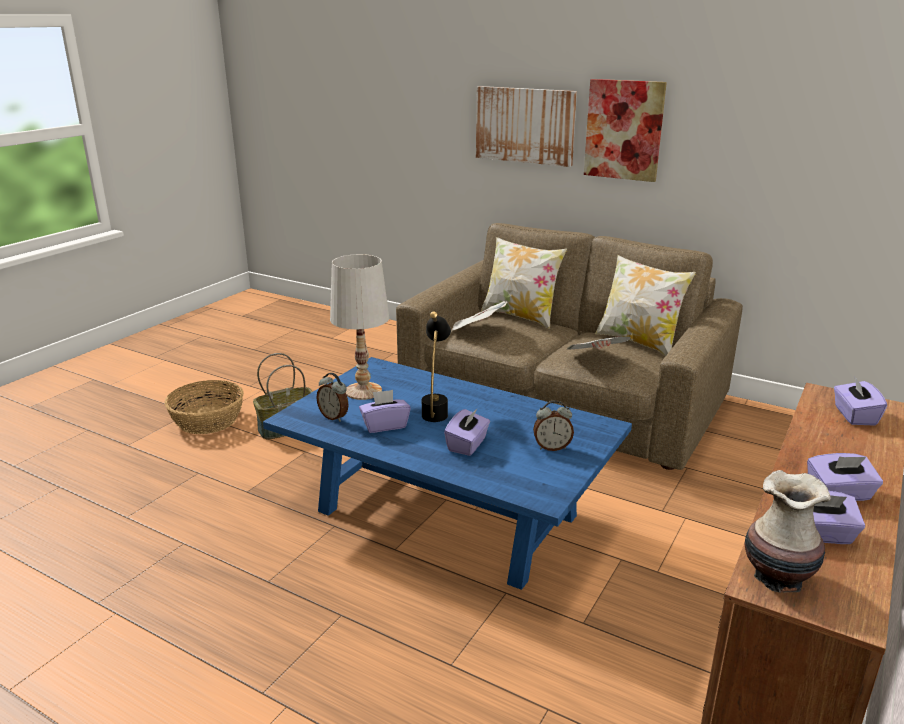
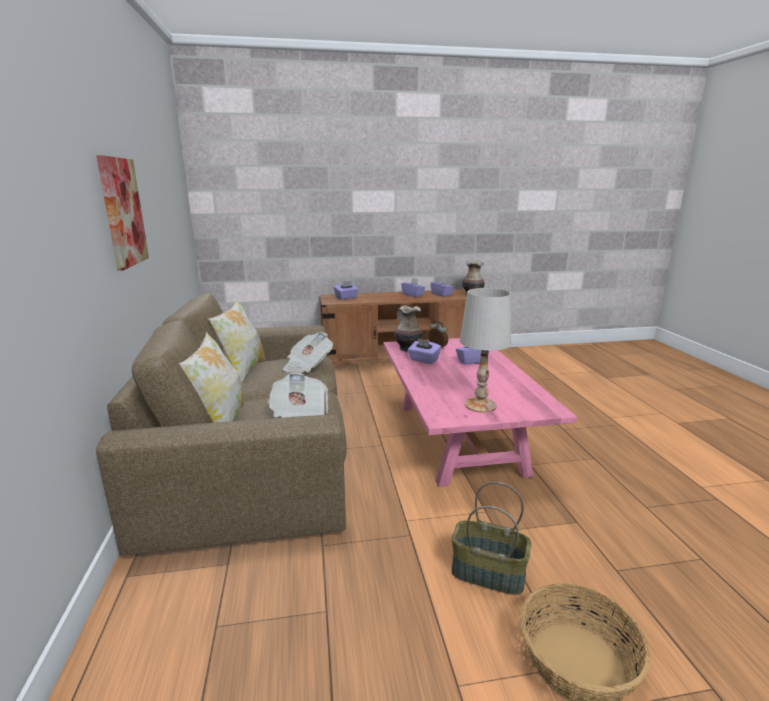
camera: 130 degrees left, 5 degrees down
(334, 417) = (523, 398): alarm clock -> none
(385, 425) = (498, 383): purple tissue box -> purple tissue box (423, 360)
(436, 409) = (456, 378): black table lamp -> none
(447, 513) = (458, 437): blue coffee table -> pink coffee table
(525, 125) = (69, 225): picture -> none
(577, 426) = (407, 348): none -> vase

